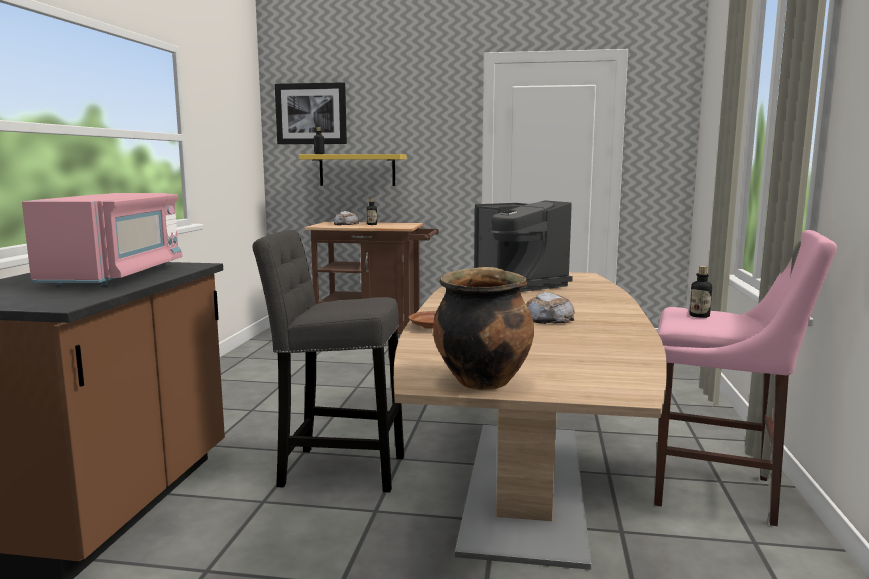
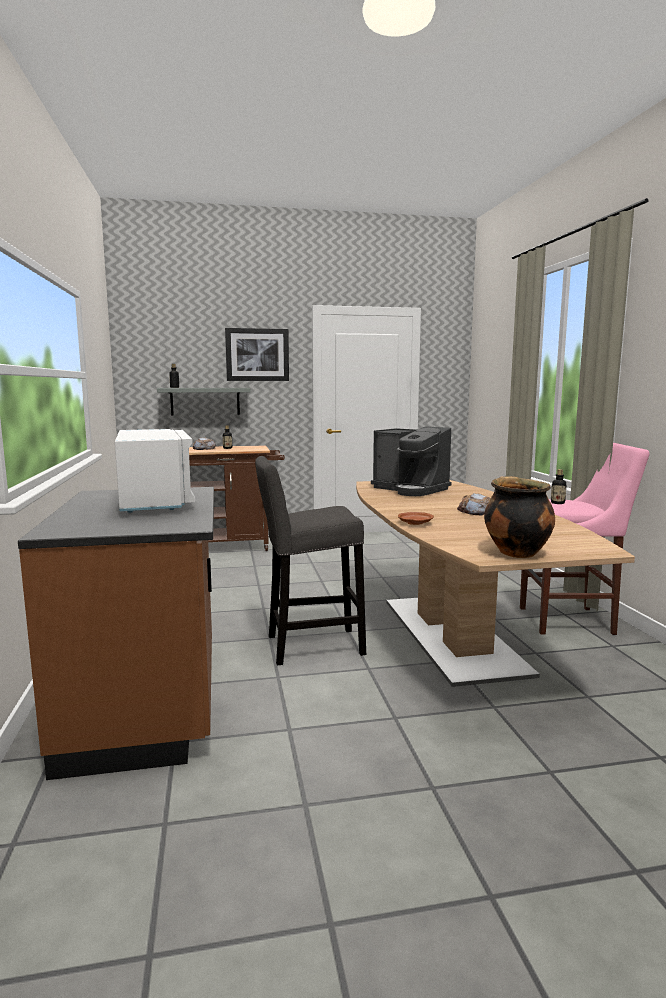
camera: 20 degrees left, 0 degrees up
(116, 275) = (154, 501): pink microwave -> white microwave
(311, 114) = (161, 351): picture -> picture (257, 354)
(357, 170) = (205, 401): yellow shelf -> grey shelf

